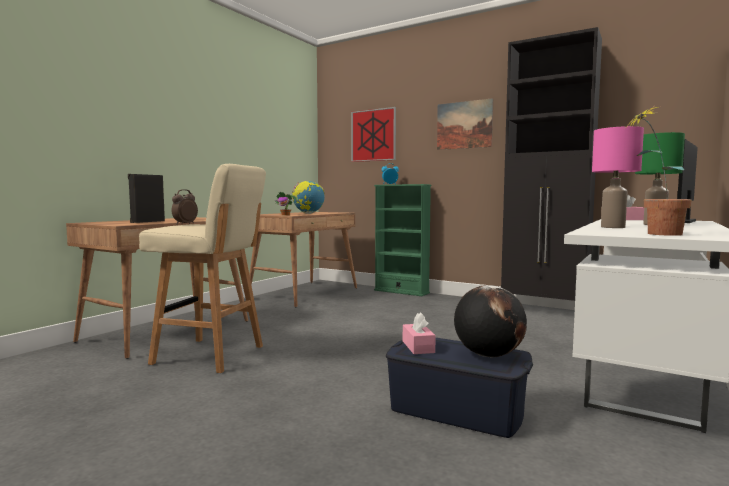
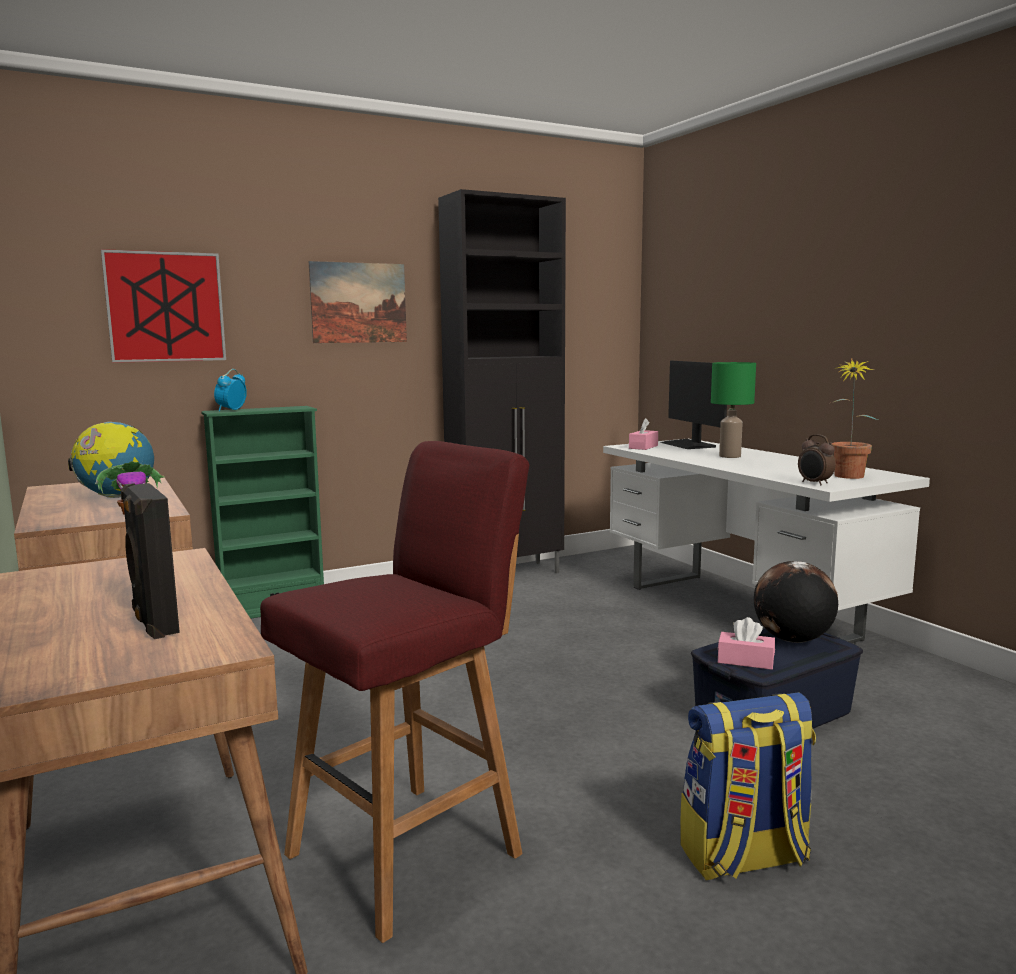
camera: 60 degrees left, 5 degrees up
(184, 224) = (352, 596): alarm clock -> alarm clock (814, 483)
(211, 355) = (409, 852): beige stool -> red stool
(249, 421) = (744, 857): none -> backpack
(613, 227) = (756, 469): pink table lamp -> none

